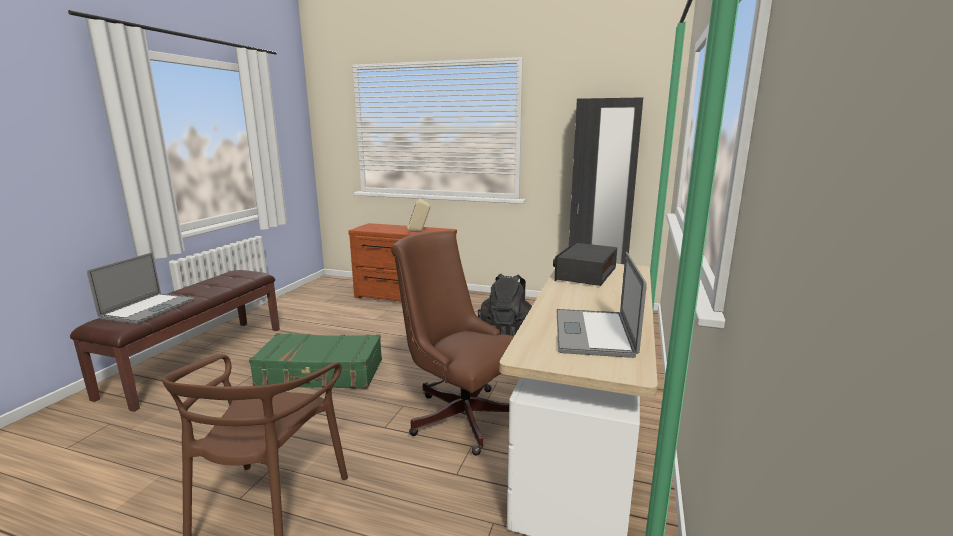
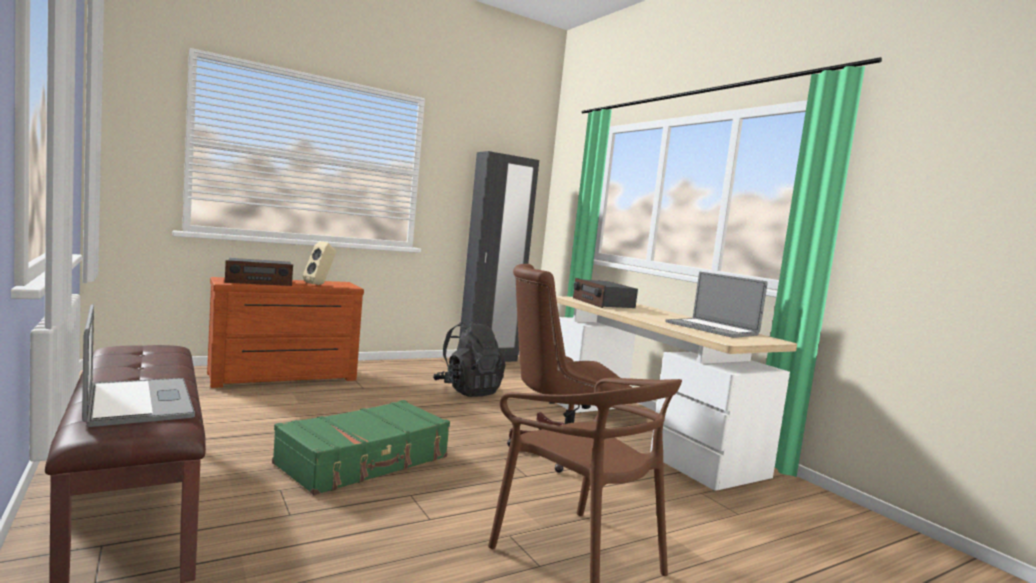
camera: 50 degrees left, 10 degrees down
(384, 228) = (259, 281): none -> radio

